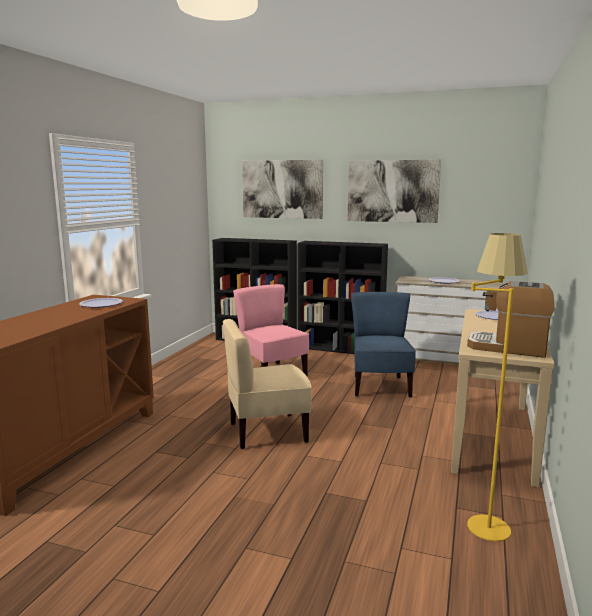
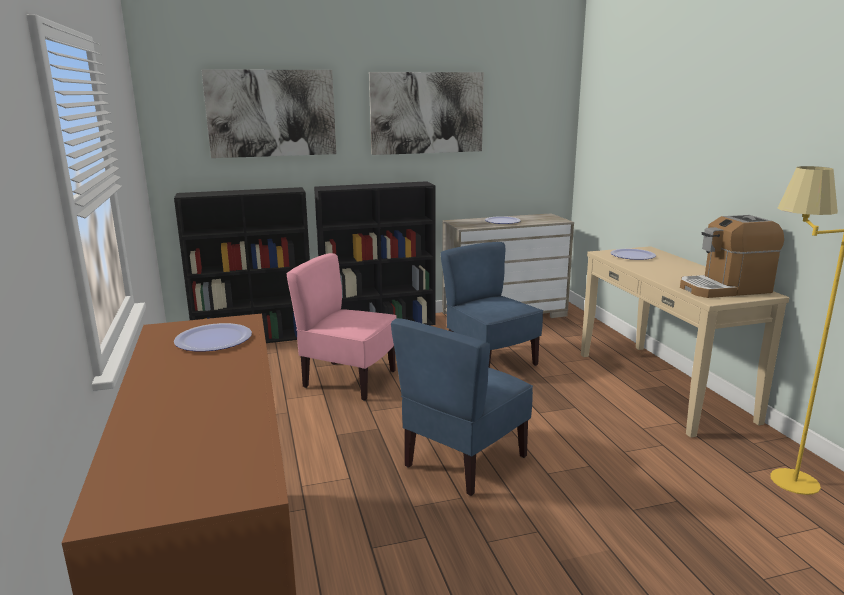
camera: 35 degrees left, 5 degrees up
(267, 432) = (464, 461): beige chair -> blue chair

